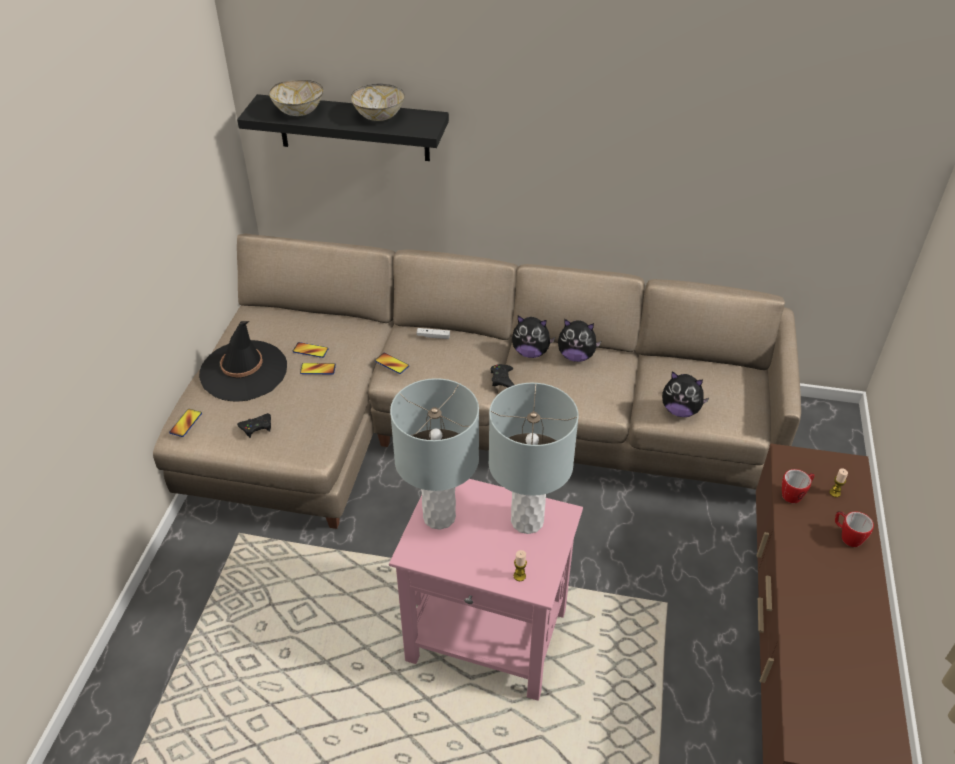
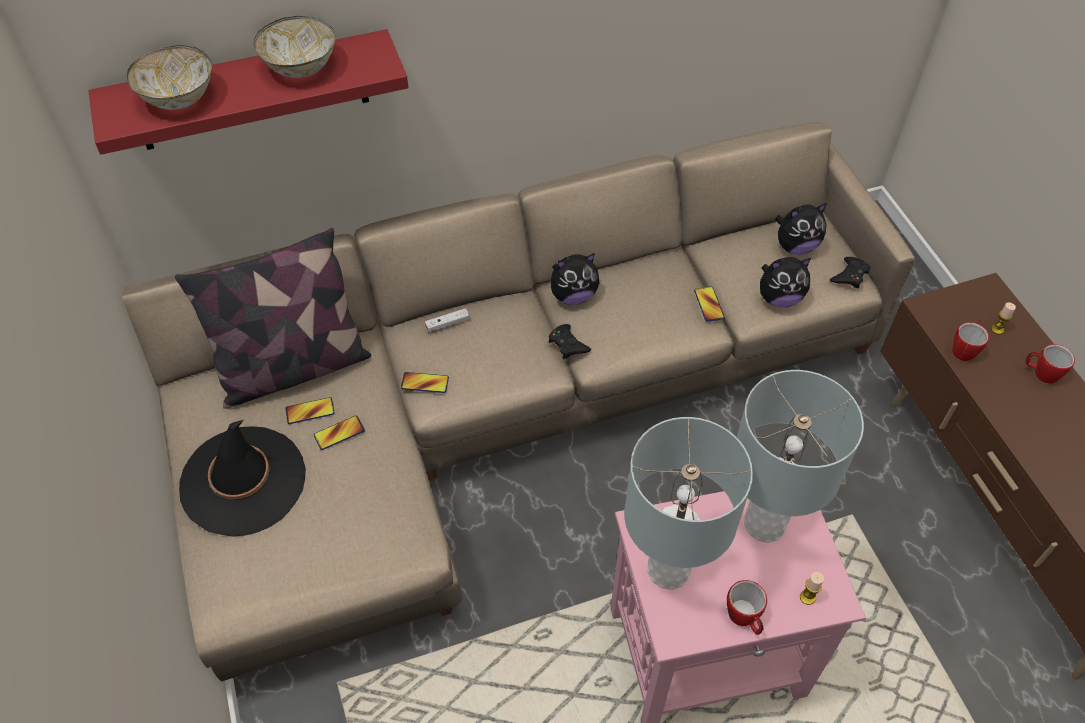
camera: 30 degrees left, 10 degrees up
(186, 423) = (221, 593): phone -> phone (709, 304)
(256, 427) = (321, 551): black game controller -> black game controller (850, 275)
(320, 324) = (293, 368): none -> pillow
(353, 128) = (251, 92): black shelf -> red shelf
(465, 567) = (744, 619): none -> mug
(576, 356) = (627, 278): plush toy -> plush toy (795, 246)

